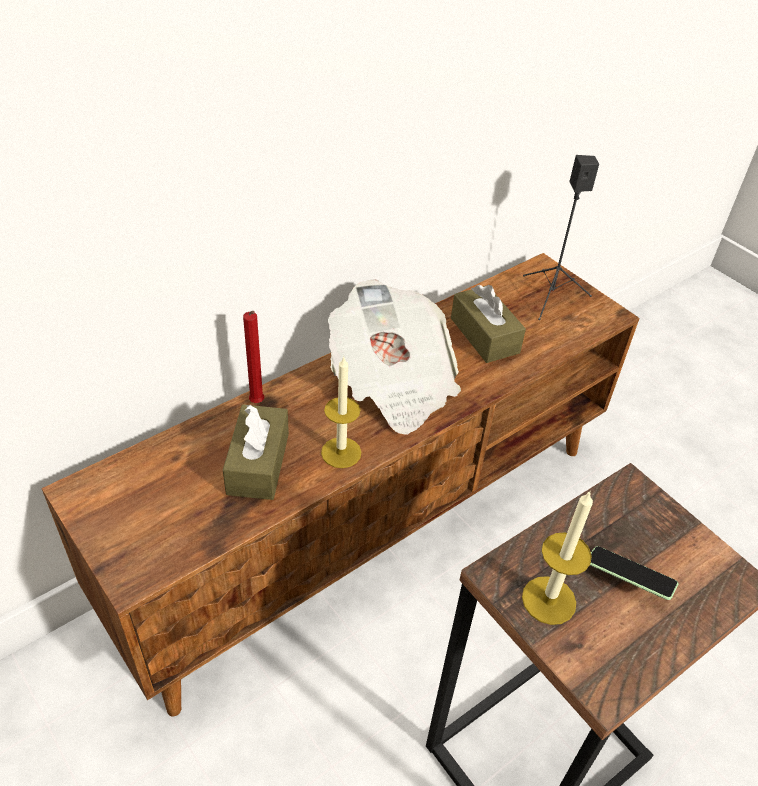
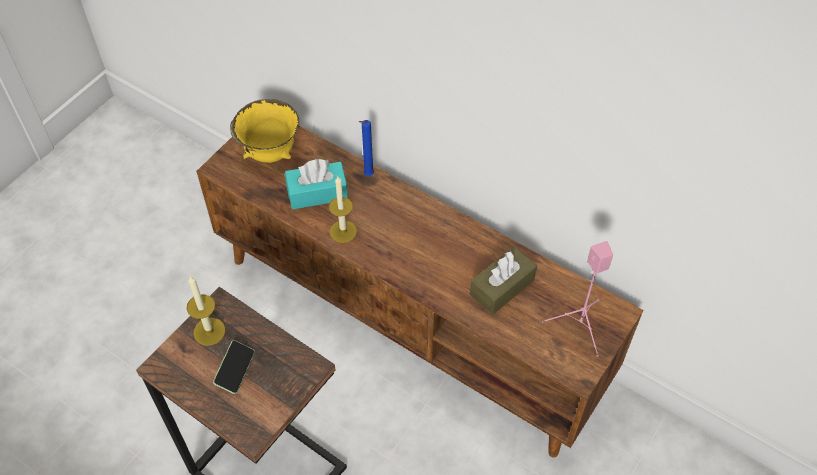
camera: 75 degrees right, 10 degrees up
(147, 501) = (270, 153): none -> yellow bowl
(257, 404) = (367, 175): red candle -> blue candle
(258, 463) = (317, 193): brown tissue box -> turquoise tissue box
(392, 383) = (420, 242): newspaper -> none
(551, 297) = (578, 325): black speaker -> pink speaker

